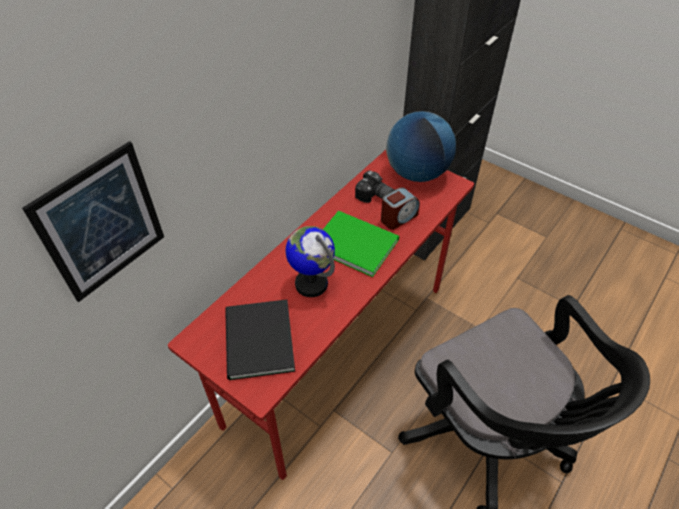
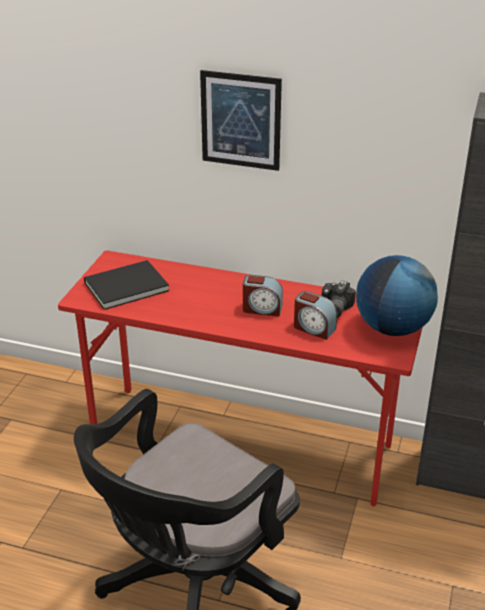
camera: 70 degrees right, 15 degrees down
(102, 223) = (91, 116): picture -> picture (240, 120)
(311, 283) = (198, 297): globe -> none
(354, 242) = (262, 309): green book -> alarm clock

